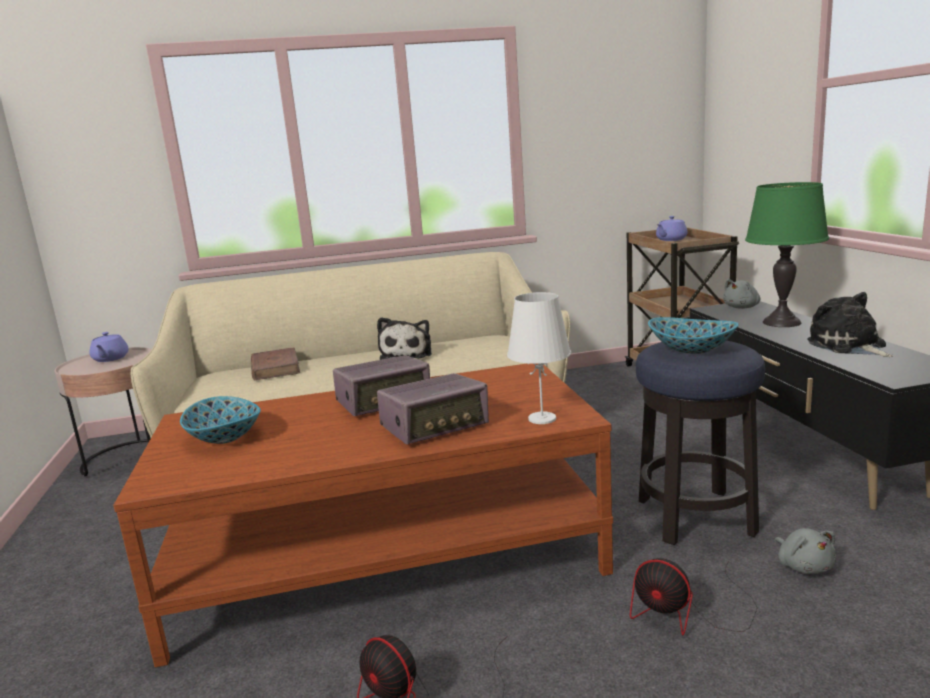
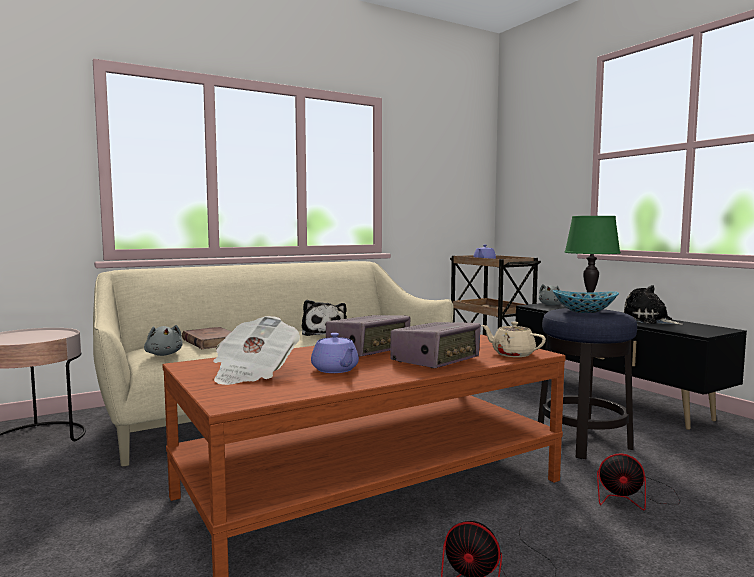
camera: 20 degrees left, 10 degrees down
(110, 359) = (30, 335): purple teapot -> purple teapot (335, 370)
(224, 437) = (253, 373): bowl -> newspaper
(542, 419) = (512, 354): white table lamp -> beige teapot
(804, 566) = (678, 463): grey plush toy -> grey plush toy (164, 354)

